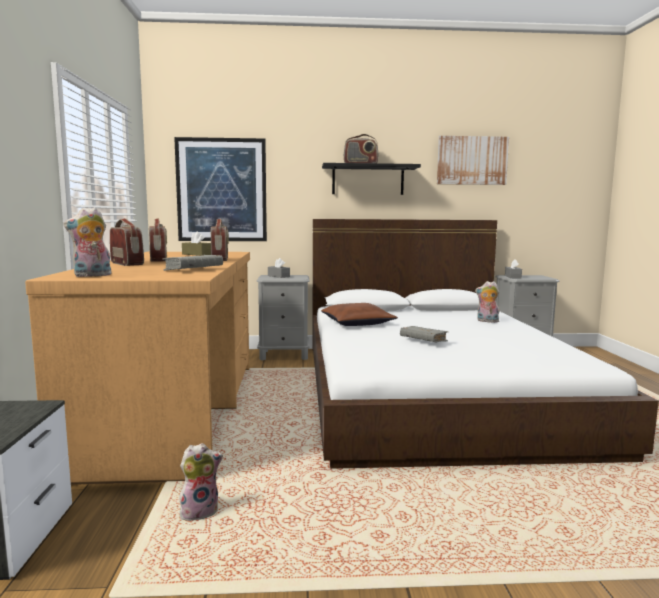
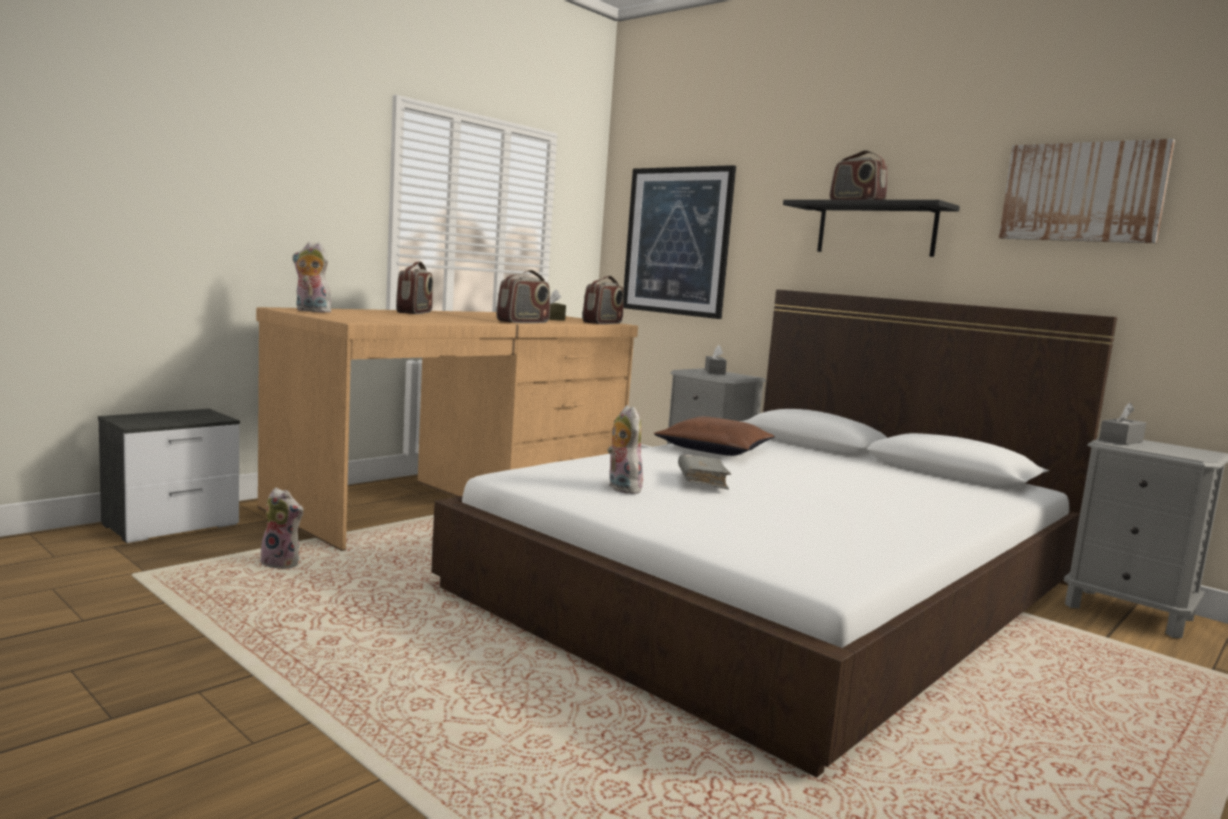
camera: 45 degrees right, 0 degrees up
(159, 260) = (470, 315): radio -> radio (603, 323)
(193, 270) = (411, 320): grey book -> none
(487, 321) = (930, 498): plush toy -> plush toy (621, 488)

